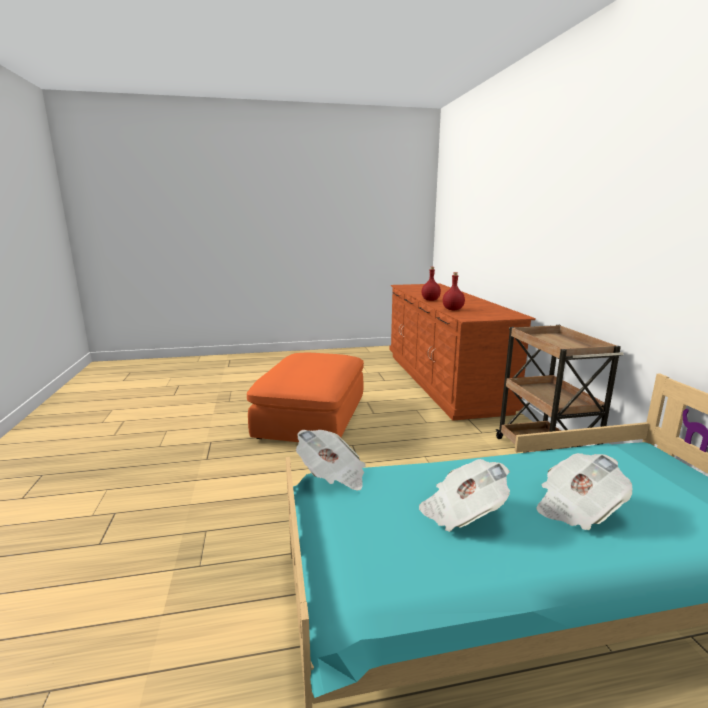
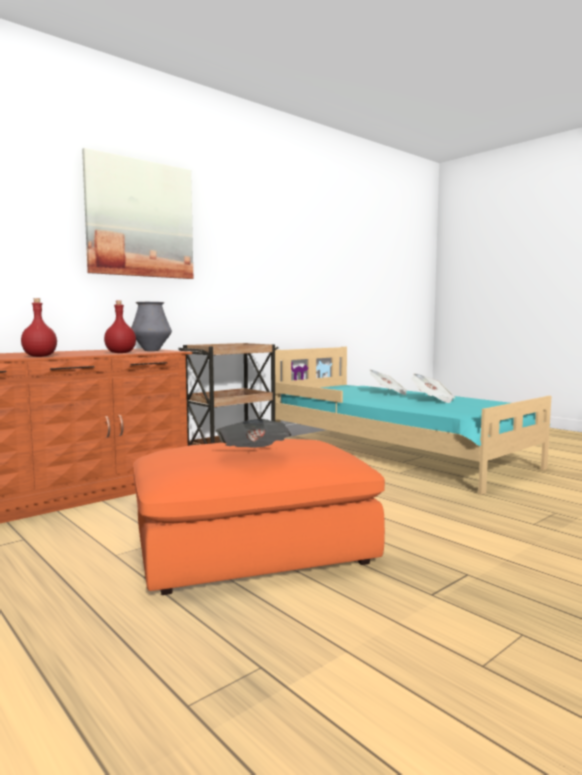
camera: 120 degrees left, 10 degrees down
(332, 475) = (462, 413): newspaper -> newspaper (254, 455)
(479, 315) = (151, 350): none -> vase
(556, 193) = (140, 219): none -> picture

